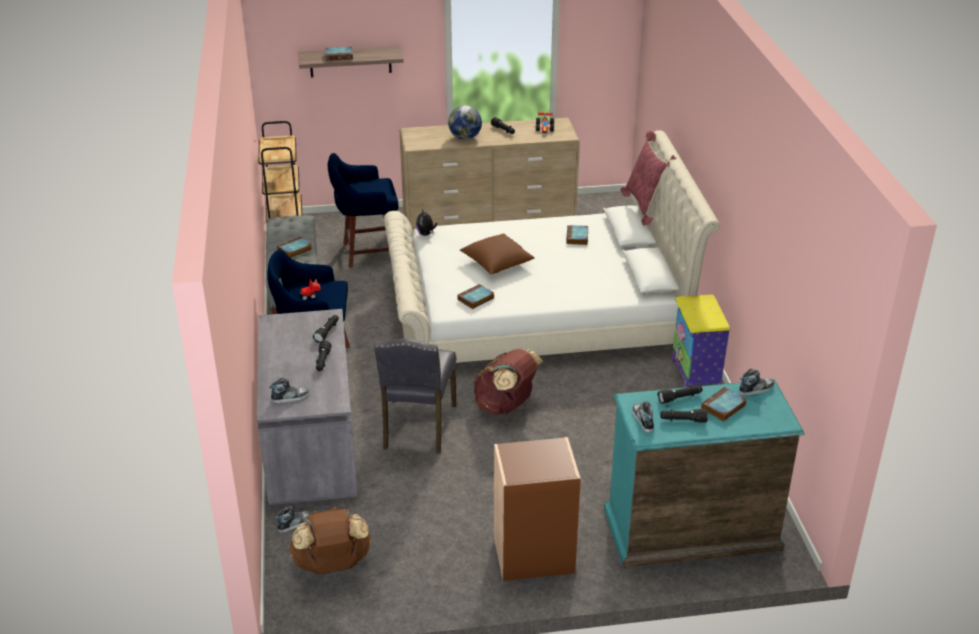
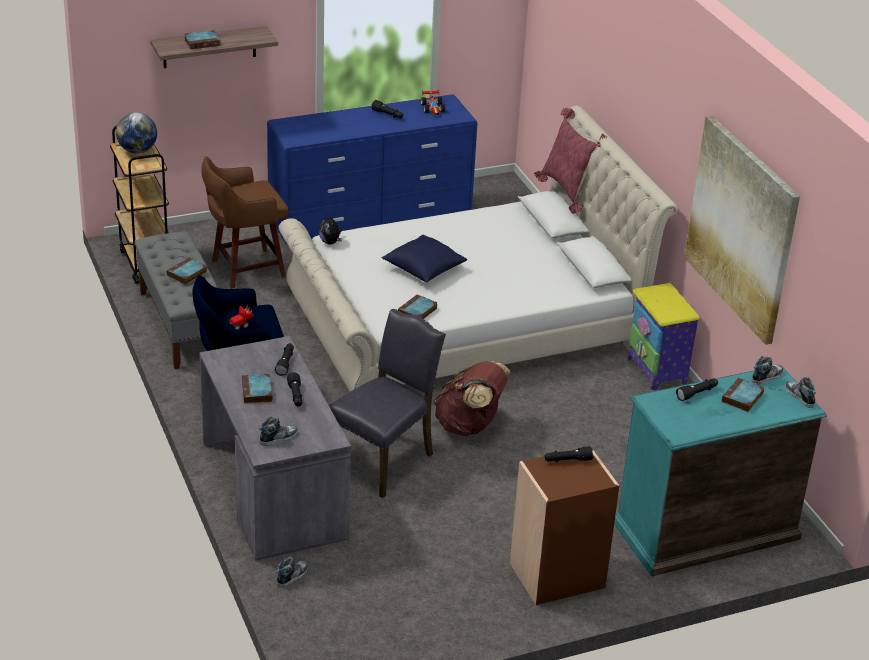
camera: 15 degrees left, 0 degrees up
(332, 565) = (352, 613): brown backpack -> none
(367, 253) = (245, 269): blue stool -> brown stool
(417, 428) = (383, 460): grey chair -> grey chair turned 135 degrees counterclockwise
(465, 138) = (348, 127): globe -> globe (137, 151)
(489, 221) = (370, 220): beige dresser -> blue dresser
(496, 264) = (423, 270): brown pillow -> blue pillow
(577, 237) = (500, 232): book -> book (257, 392)
(642, 420) = (669, 419): shoe -> shoe (799, 396)
(683, 420) = (708, 415): black flashlight -> black flashlight (567, 460)
(762, 245) = (741, 228): none -> picture

